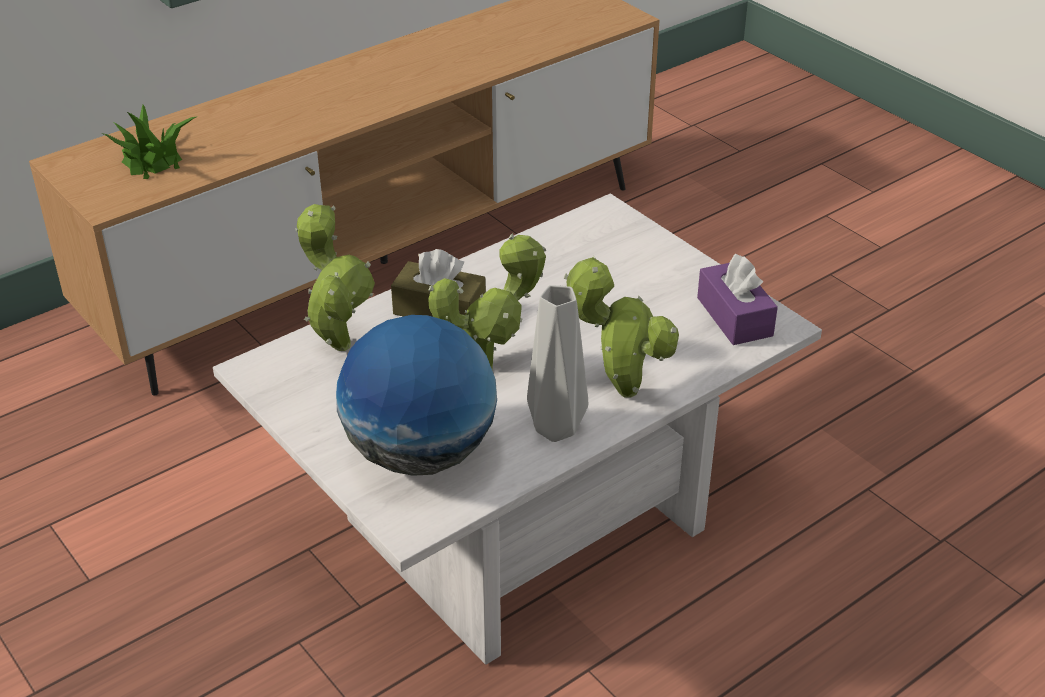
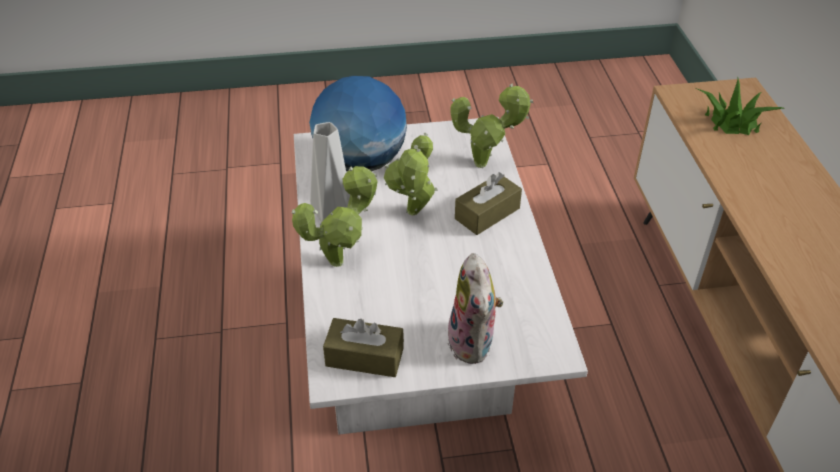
camera: 120 degrees right, 5 degrees up
(645, 258) = (474, 343): none -> plush toy
(734, 317) = (364, 357): purple tissue box -> brown tissue box

